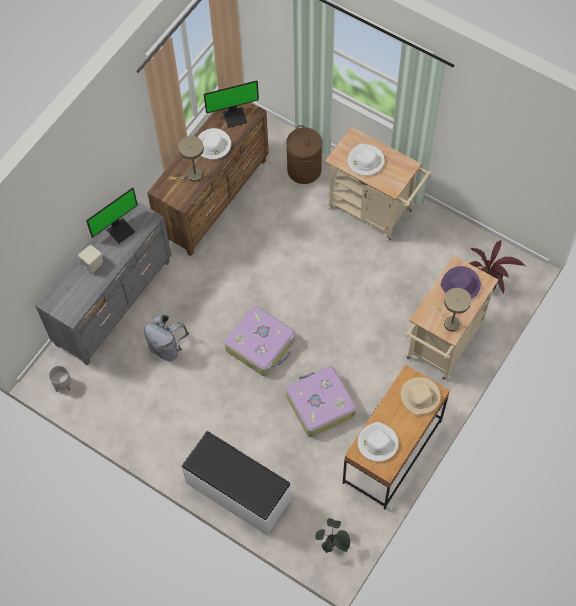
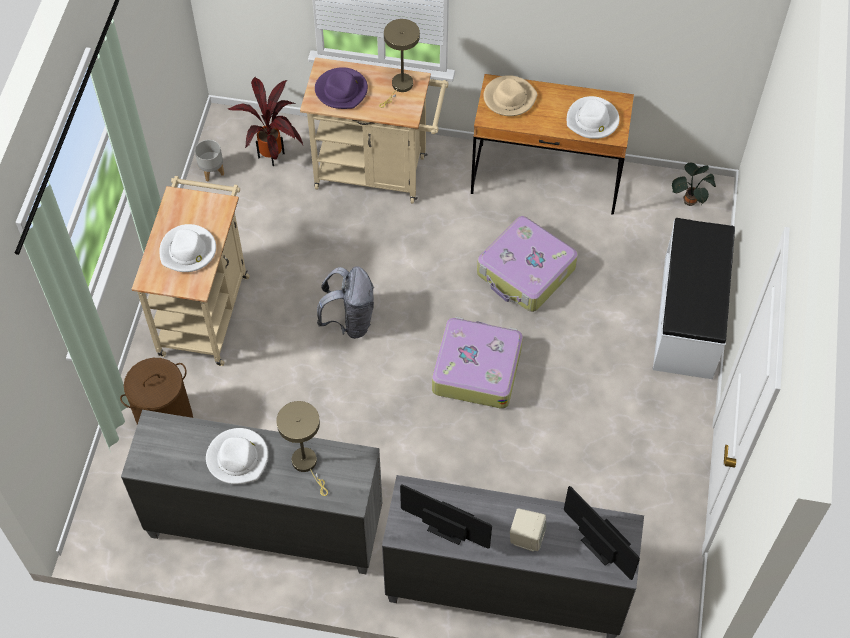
camera: 115 degrees left, 5 degrees down
(63, 384) = (666, 597): grey planter -> grey planter (211, 171)
(167, 347) = (539, 483): grey backpack -> grey backpack (350, 321)
(214, 198) = (264, 525): brown dresser -> grey dresser
(235, 116) = (170, 449): monitor -> monitor (603, 543)

